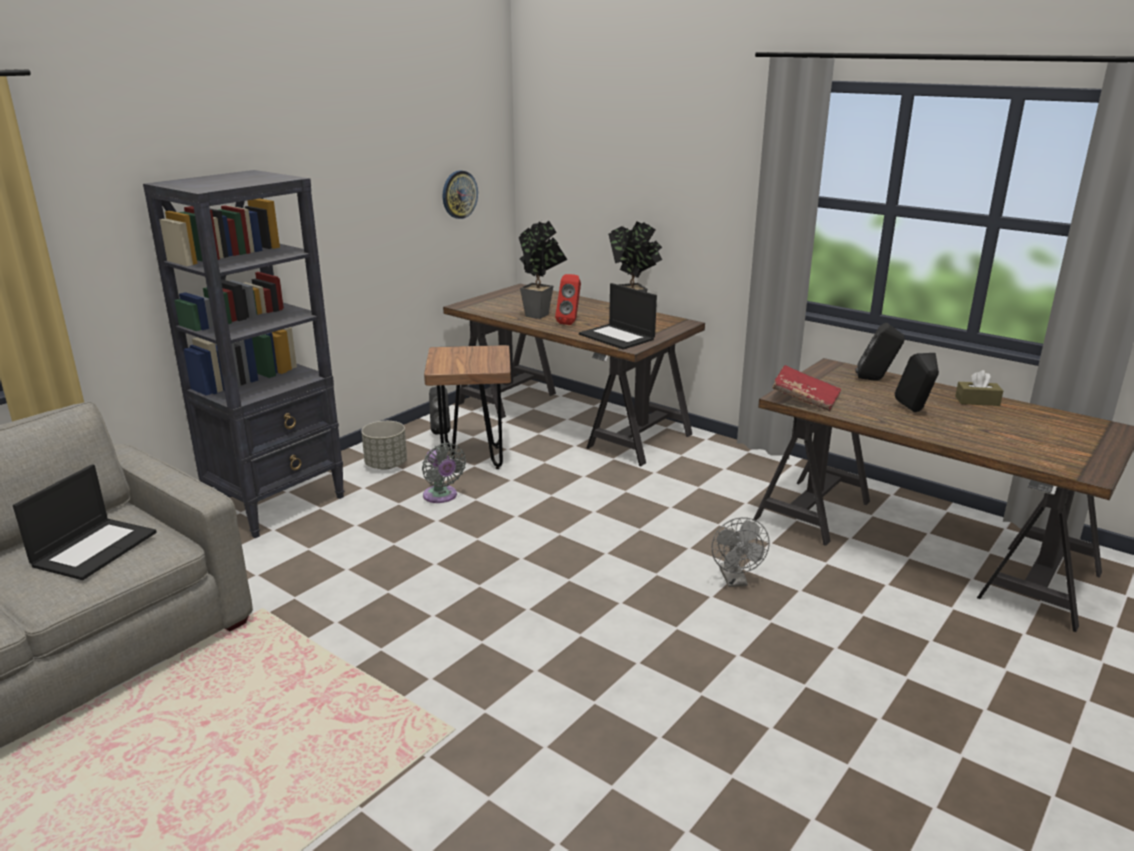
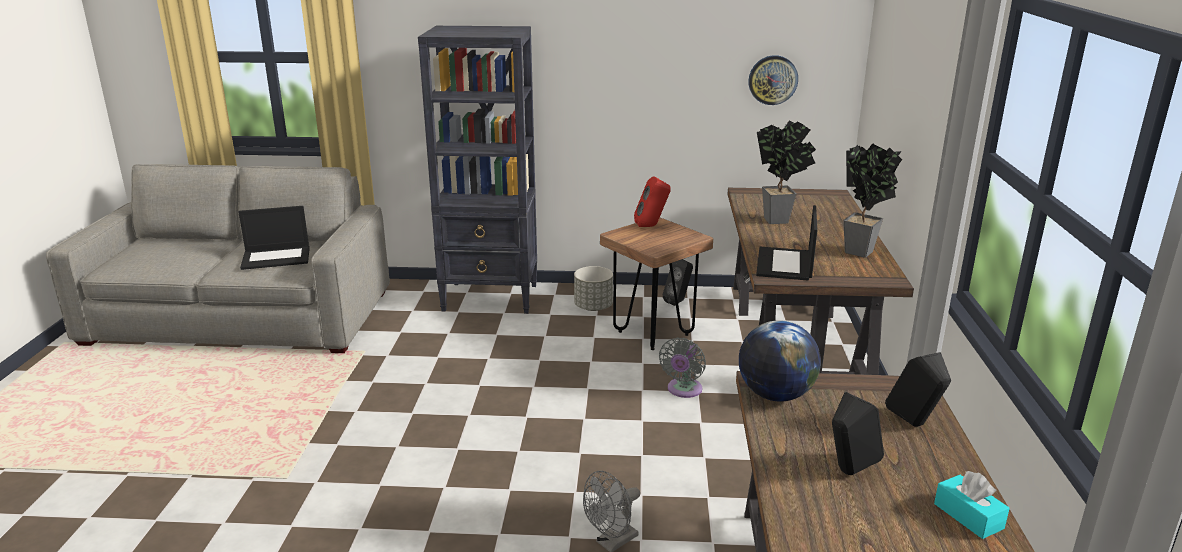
camera: 55 degrees right, 0 degrees up
(441, 496) = (576, 346): grey fan -> grey fan (683, 390)
(570, 322) = (784, 237): red speaker -> red speaker (651, 226)
(805, 399) = (775, 395): red book -> globe
(977, 401) = (968, 516): brown tissue box -> turquoise tissue box

